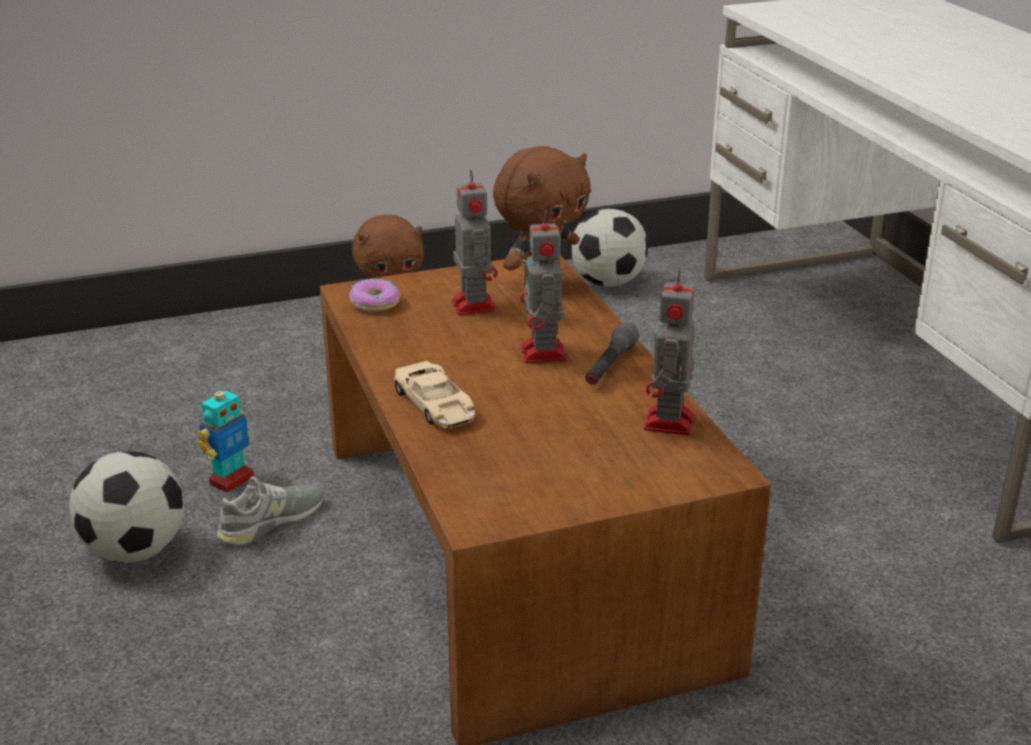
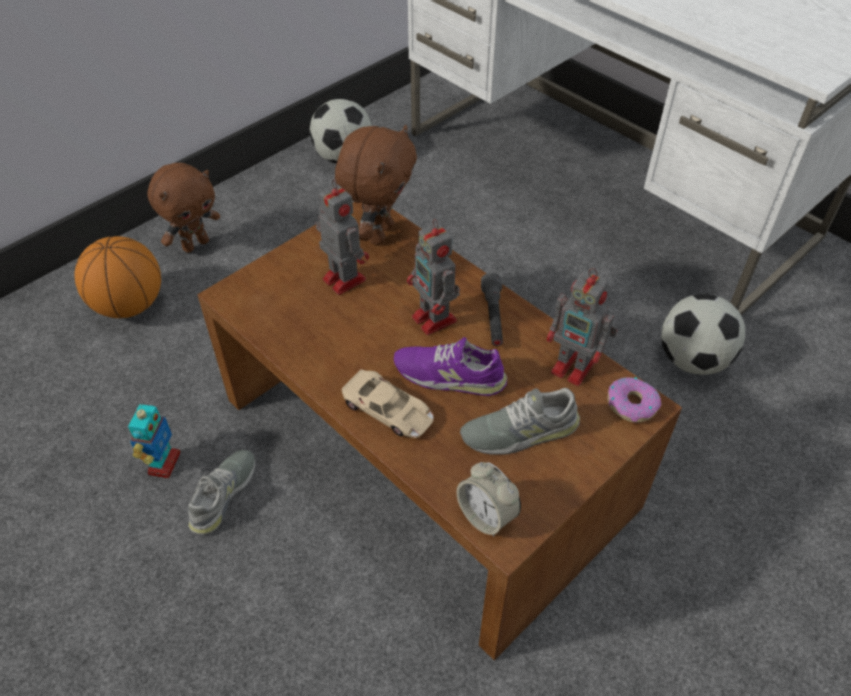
camera: 25 degrees left, 20 degrees up
(135, 550) = (126, 570): football -> football (693, 359)
(289, 350) = (129, 305): none -> basketball
(375, 303) = (260, 302): donut -> donut (632, 404)
(469, 502) = (486, 516): none -> alarm clock
(522, 396) = (449, 375): none -> purple shoe
(561, 453) = (519, 431): none -> grey shoe
(668, 424) = (575, 368): toy robot -> toy robot turned 45 degrees counterclockwise

